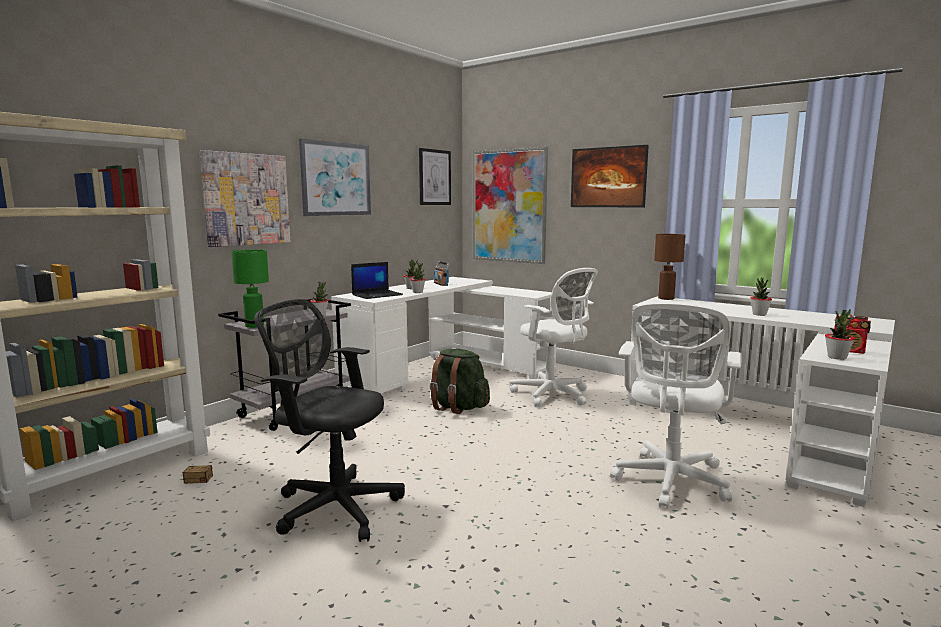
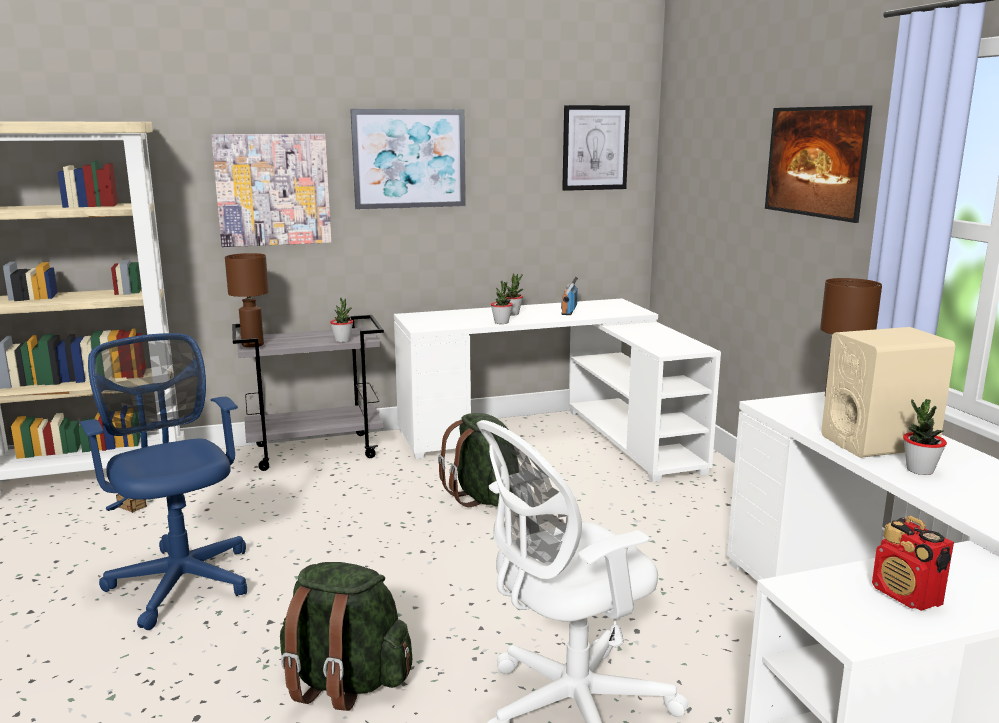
camera: 35 degrees right, 5 degrees up
(255, 326) = (252, 345): green table lamp -> brown table lamp
(333, 506) = (181, 579): black office chair -> blue office chair
(377, 295) = (445, 320): laptop -> none
(509, 206) = (700, 197): picture -> none
(548, 516) = (344, 682): none -> green backpack
(553, 395) = (637, 515): white office chair -> none
(722, 309) = (879, 442): none -> beige speaker
(837, 357) = (838, 600): potted plant -> none

